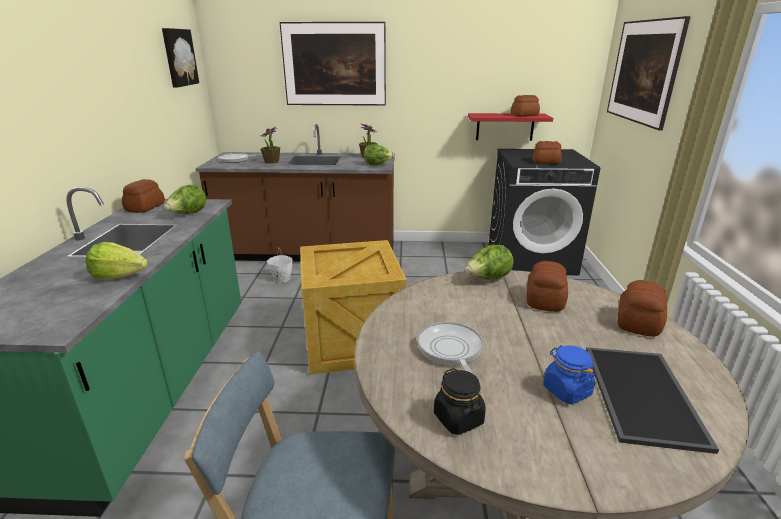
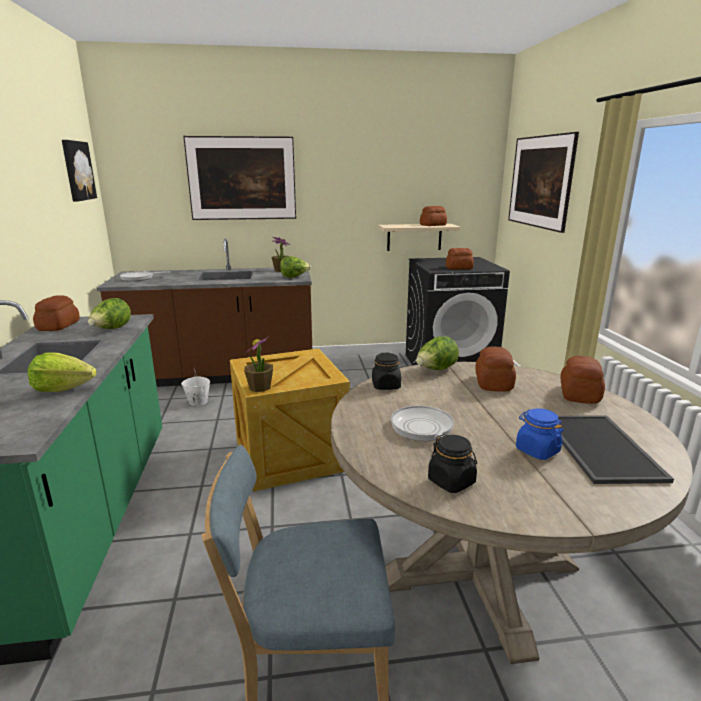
camera: 10 degrees left, 5 degrees down
(271, 162) = (180, 278): potted plant -> potted plant (260, 387)
(429, 293) = (386, 386): none -> black jar
(505, 127) = (414, 237): red shelf -> beige shelf

